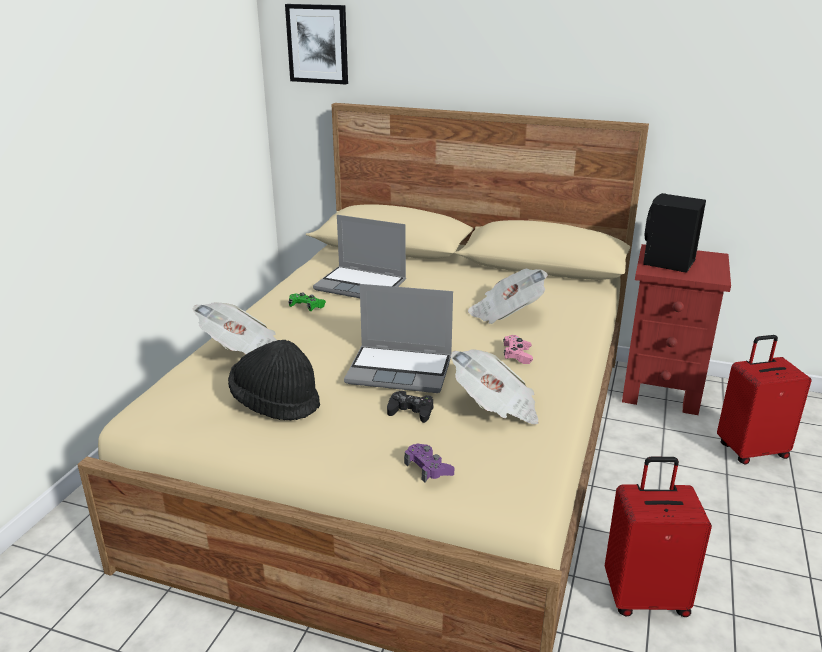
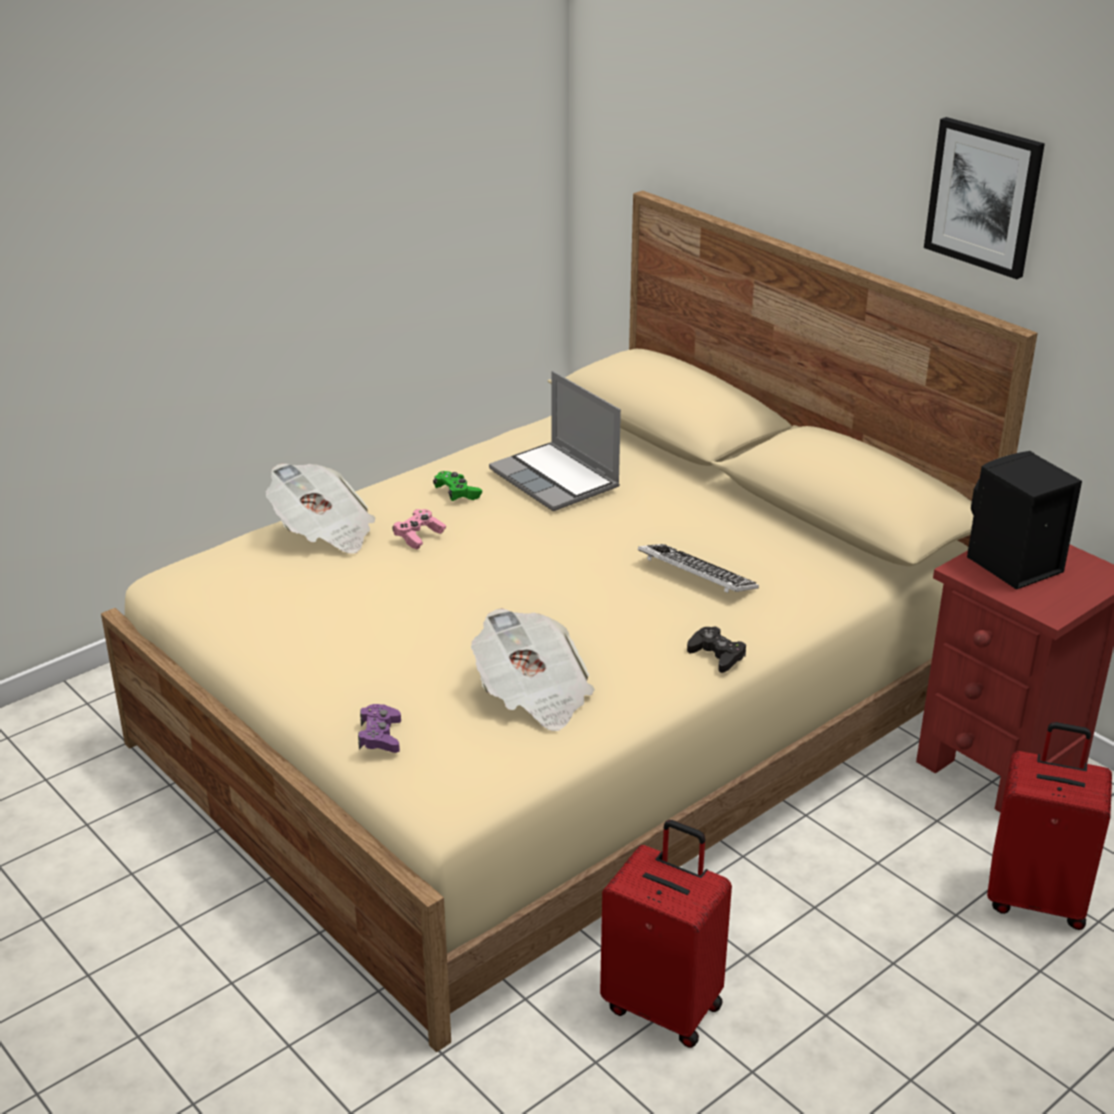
camera: 30 degrees right, 5 degrees up
(275, 403) = (303, 609): black hat -> none
(318, 44) = (632, 99): picture -> picture (984, 196)
(401, 370) = (475, 613): laptop -> none
(411, 411) = (434, 667): black game controller -> black game controller (717, 655)
(506, 314) = (696, 576): newspaper -> keyboard
(517, 355) = (638, 639): pink game controller -> pink game controller (419, 536)

